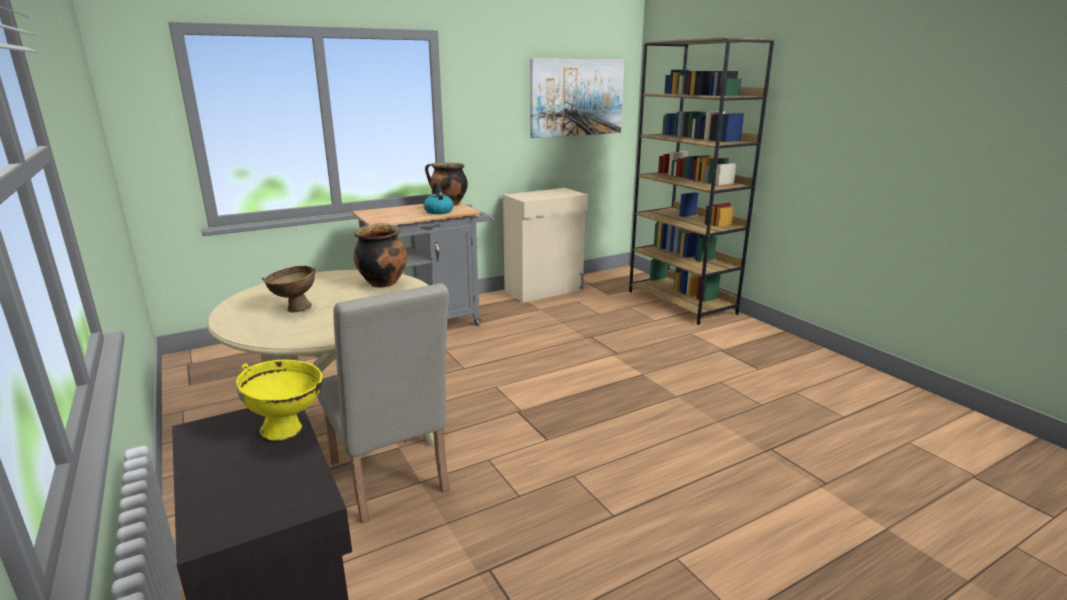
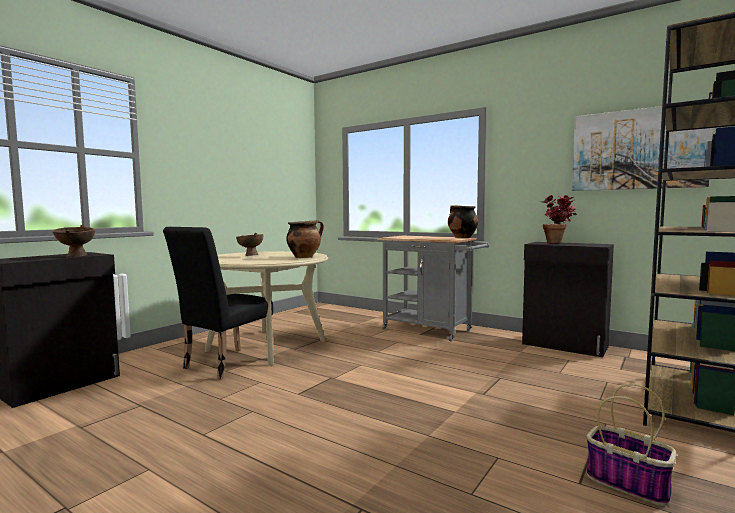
camera: 65 degrees right, 15 degrees down
(290, 431) = (76, 256): yellow bowl -> brown bowl
(390, 482) = (223, 365): beige chair -> black chair
(438, 211) = (435, 238): kettle -> none
(537, 195) = (558, 243): none -> potted plant
(545, 290) = (565, 345): beige cabinet -> black cabinet
(762, 356) = (629, 484): none -> basket

